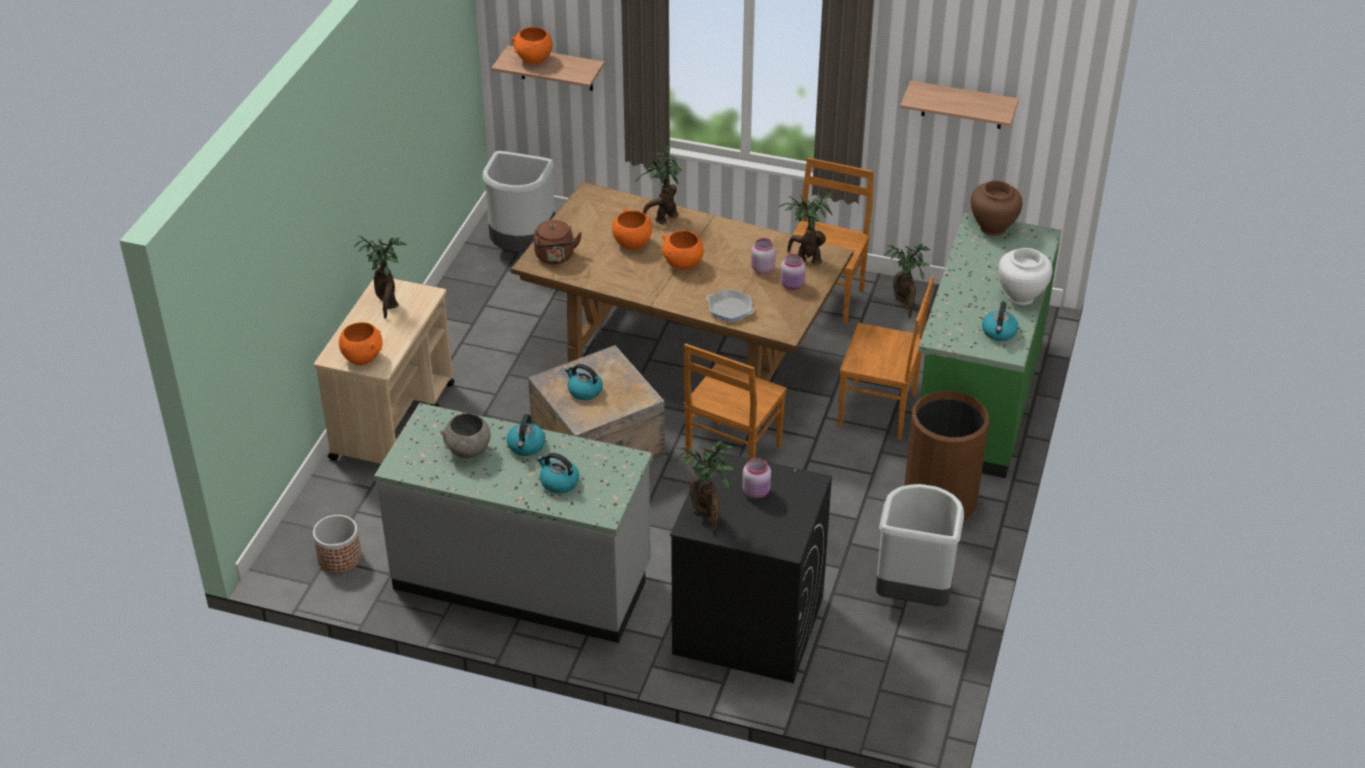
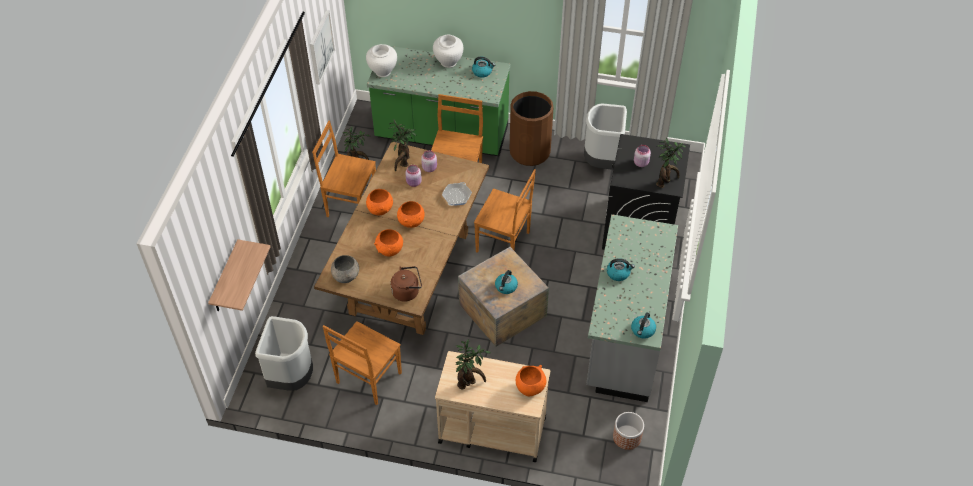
camera: 95 degrees left, 10 degrees up
(468, 451) = (629, 301): grey bowl -> grey bowl (346, 277)
(505, 311) = (367, 379): none -> brown chair
(534, 60) = (232, 282): orange bowl -> orange bowl (380, 210)
(558, 482) = (646, 254): kettle -> kettle (643, 330)
(663, 219) = (360, 236): potted plant -> none
(962, 105) = (321, 47): shelf -> picture
(993, 228) = (383, 72): brown vase -> white vase

